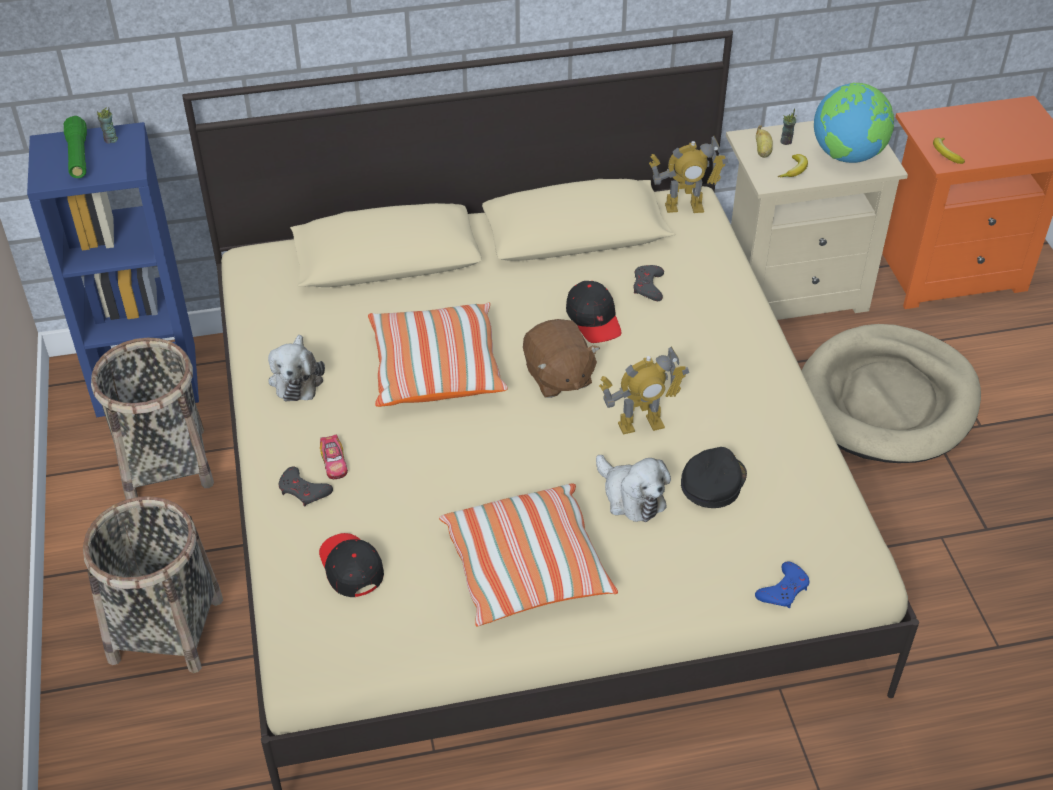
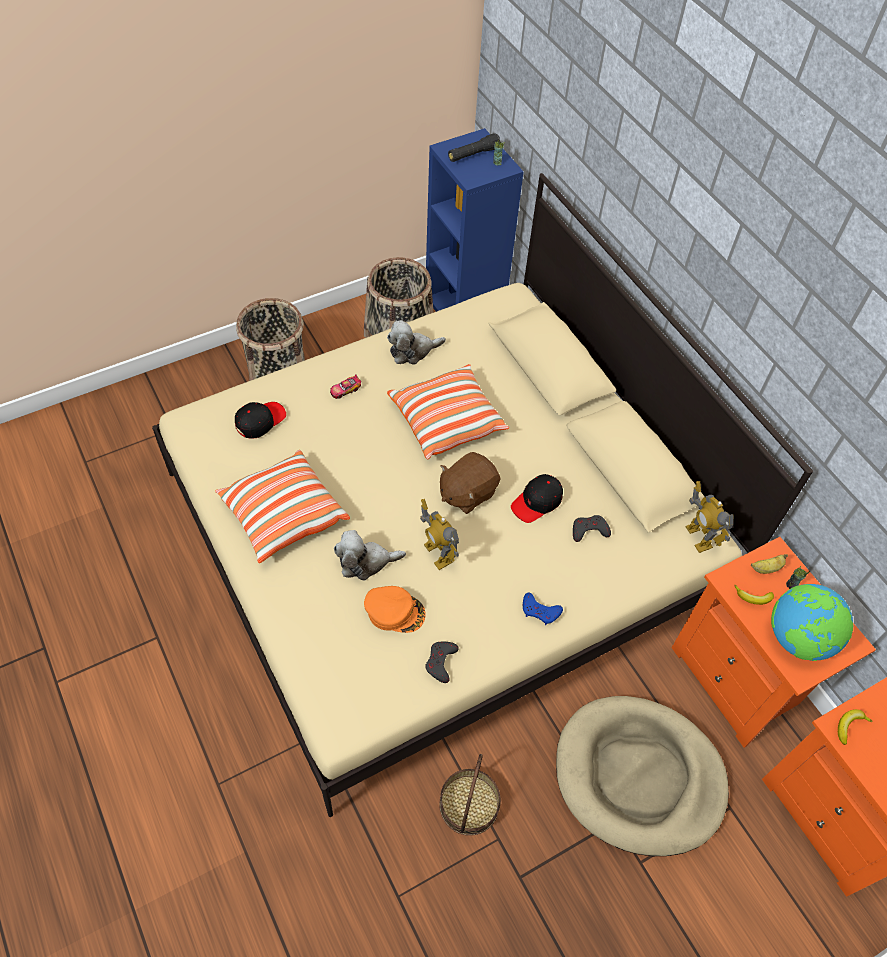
camera: 70 degrees right, 10 degrees up
(78, 156) = (473, 154): green flashlight -> black flashlight
(304, 490) = (317, 382): grey game controller -> grey game controller (441, 662)
(631, 496) = (365, 562): plush toy -> plush toy turned 45 degrees clockwise
(712, 482) = (395, 611): black cap -> orange cap
(783, 590) = (304, 675): blue game controller -> blue game controller (540, 611)
(792, 290) = (738, 679): beige nightstand -> orange nightstand
(897, 554) = (469, 805): none -> basket

